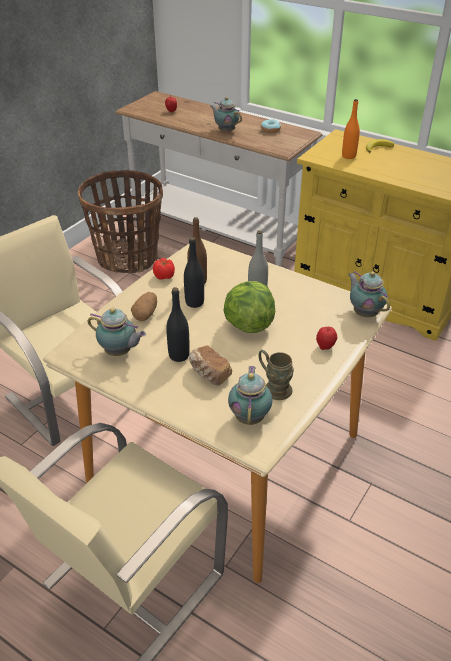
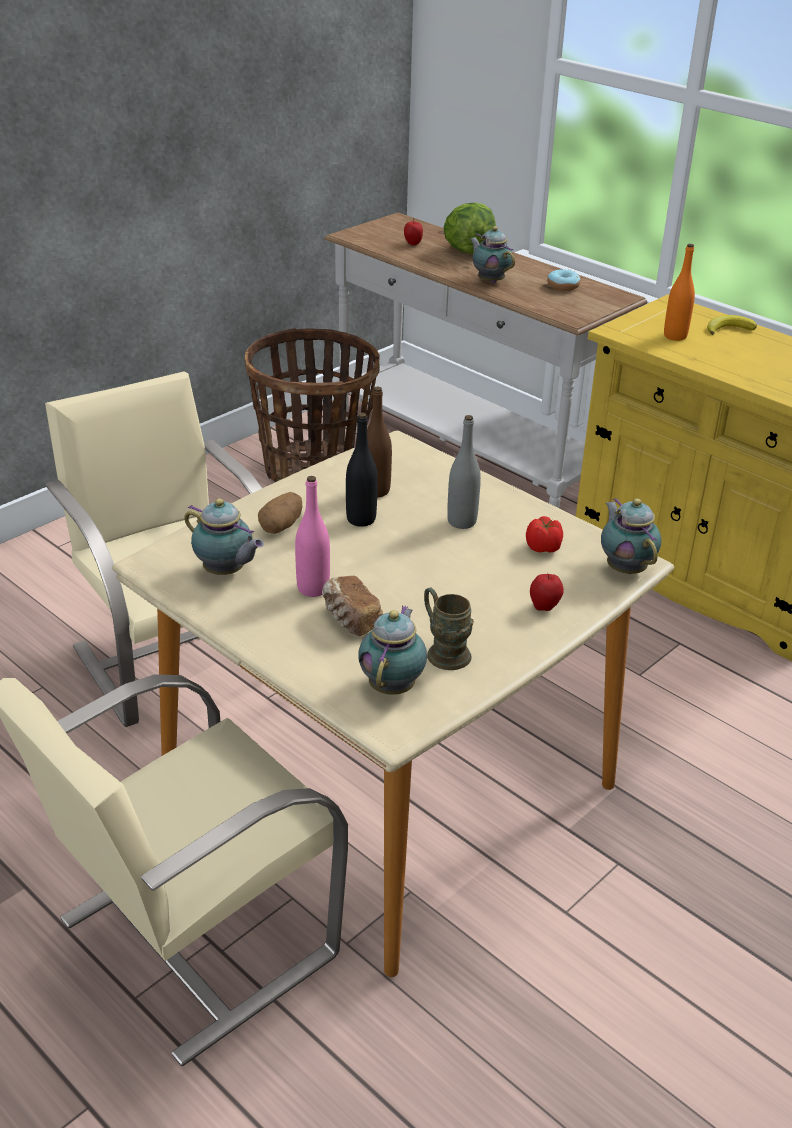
camera: 10 degrees right, 5 degrees down
(164, 276) = (327, 478): tomato -> tomato (544, 548)
(179, 355) = (313, 588): black bottle -> pink bottle
(248, 324) = (434, 560): lettuce -> lettuce (468, 251)

